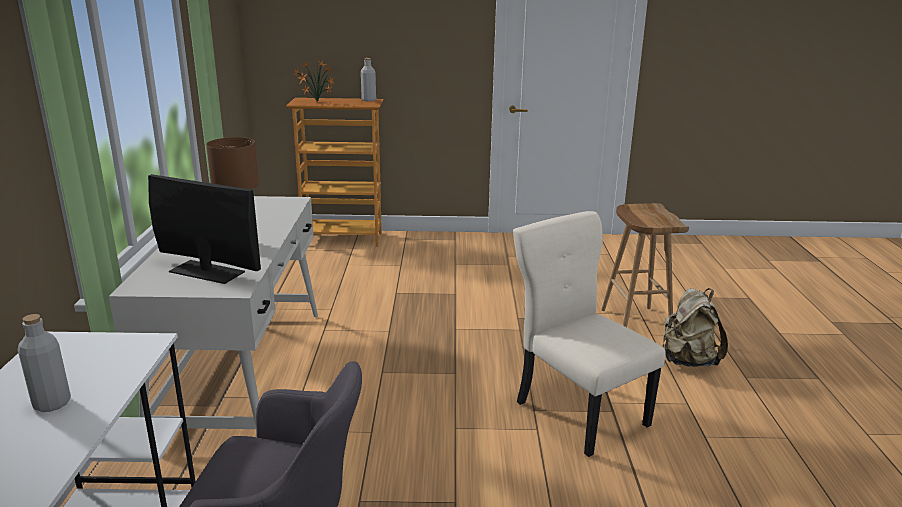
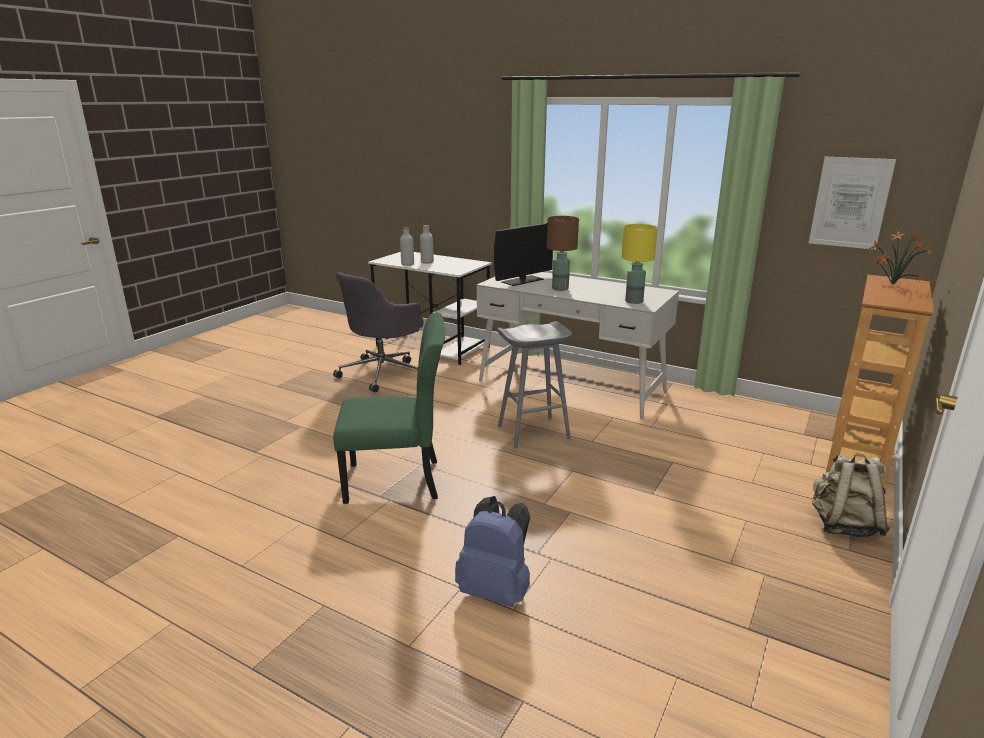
camera: 120 degrees right, 0 degrees up
(220, 57) = (850, 203): none -> picture
(276, 206) = (634, 301): none -> yellow table lamp
(368, 100) = (916, 304): grey bottle -> grey bottle (407, 264)
(399, 364) = (533, 433): none -> grey stool
(578, 411) = (397, 481): beige chair -> green chair
(634, 322) = (496, 590): brown stool -> blue backpack
(687, 361) = (390, 581): beige backpack -> beige backpack (843, 526)

